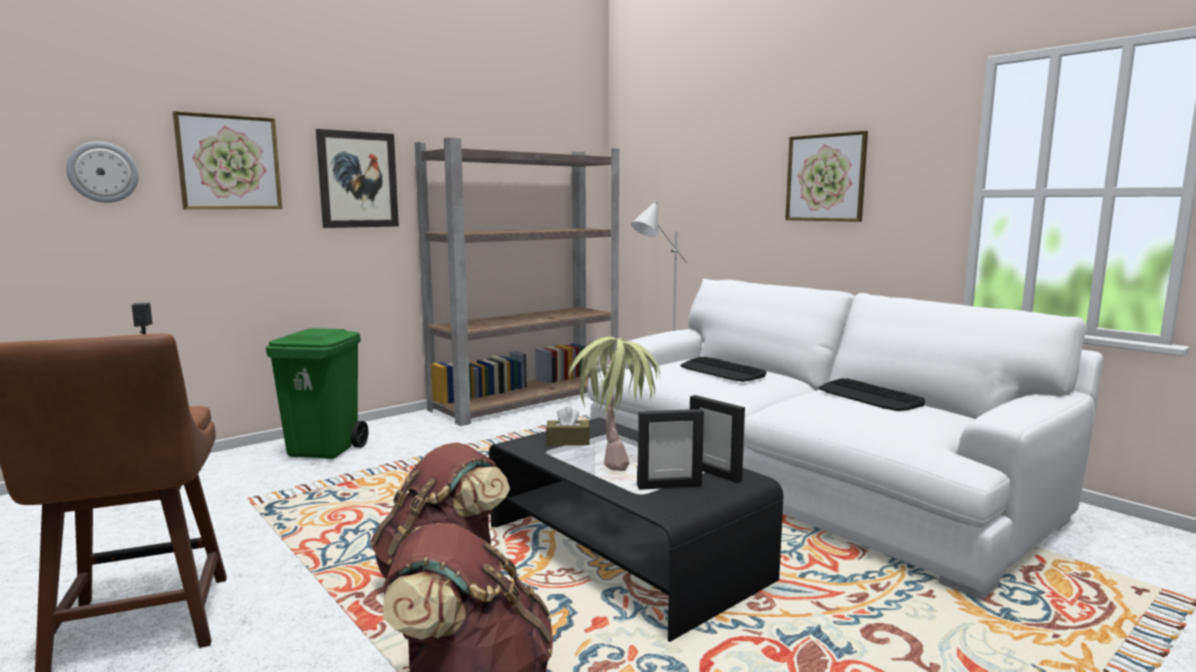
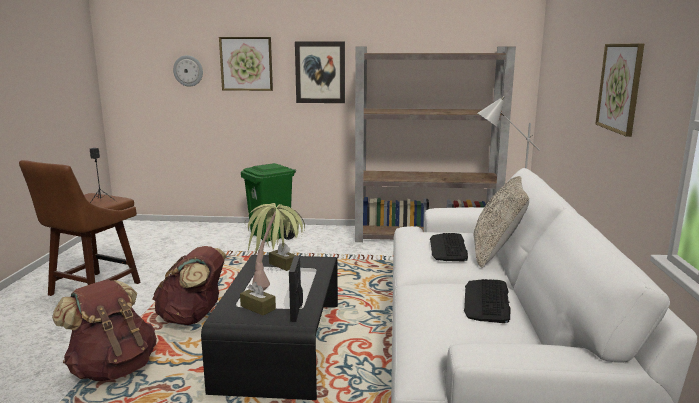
camera: 45 degrees right, 5 degrees up
(669, 485) = (258, 307): picture frame -> brown tissue box
(762, 366) = (496, 253): none -> beige pillow

